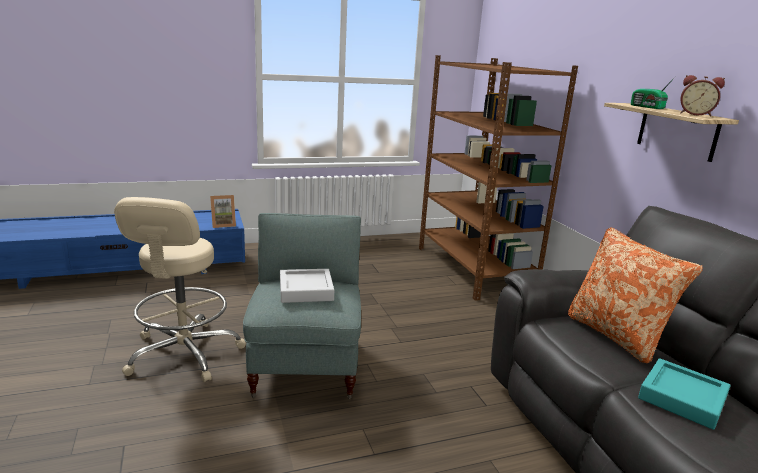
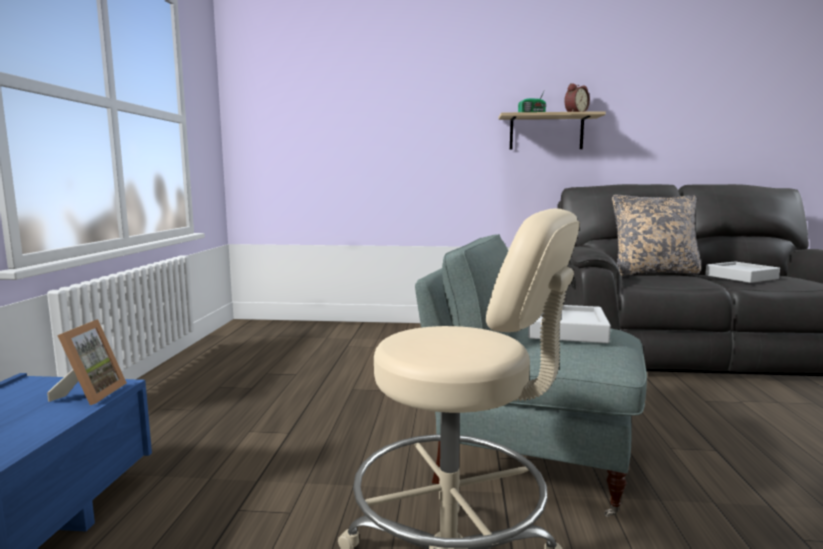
camera: 65 degrees left, 10 degrees down
(473, 269) = (345, 333): brown bookcase -> none
(615, 338) = (654, 274): orange pillow -> grey pillow
(682, 398) = (741, 277): turquoise tray -> grey tray

